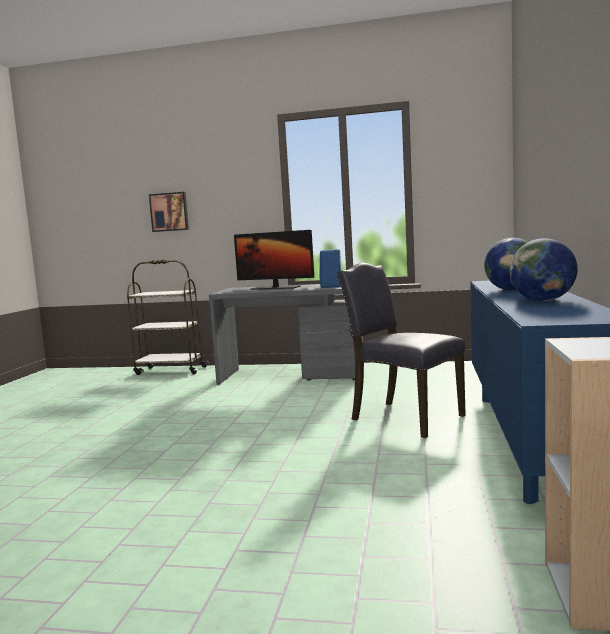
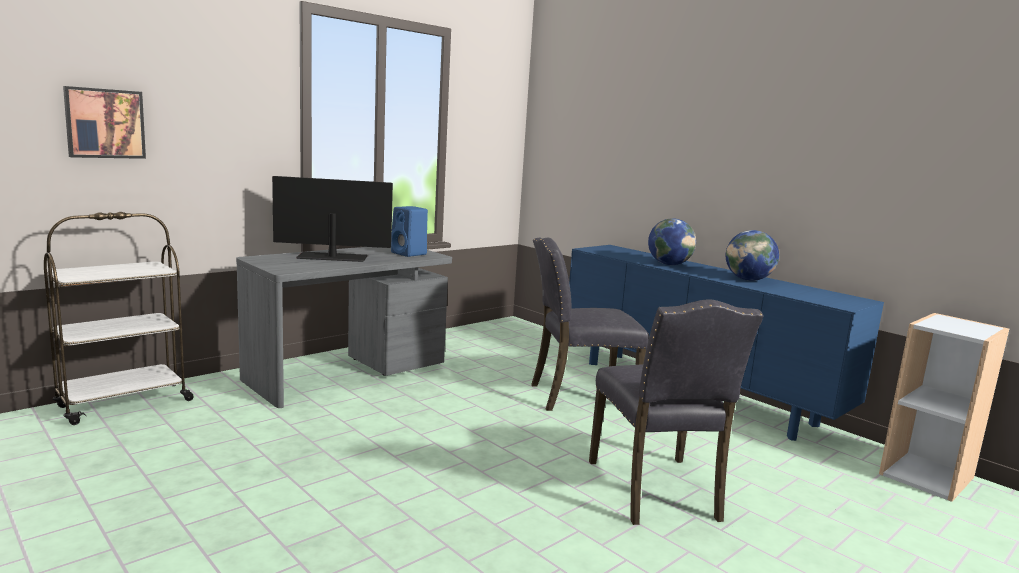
camera: 55 degrees left, 5 degrees up
(275, 288) = (332, 257): monitor -> monitor turned 150 degrees counterclockwise
(281, 482) = (656, 491): none -> grey chair

